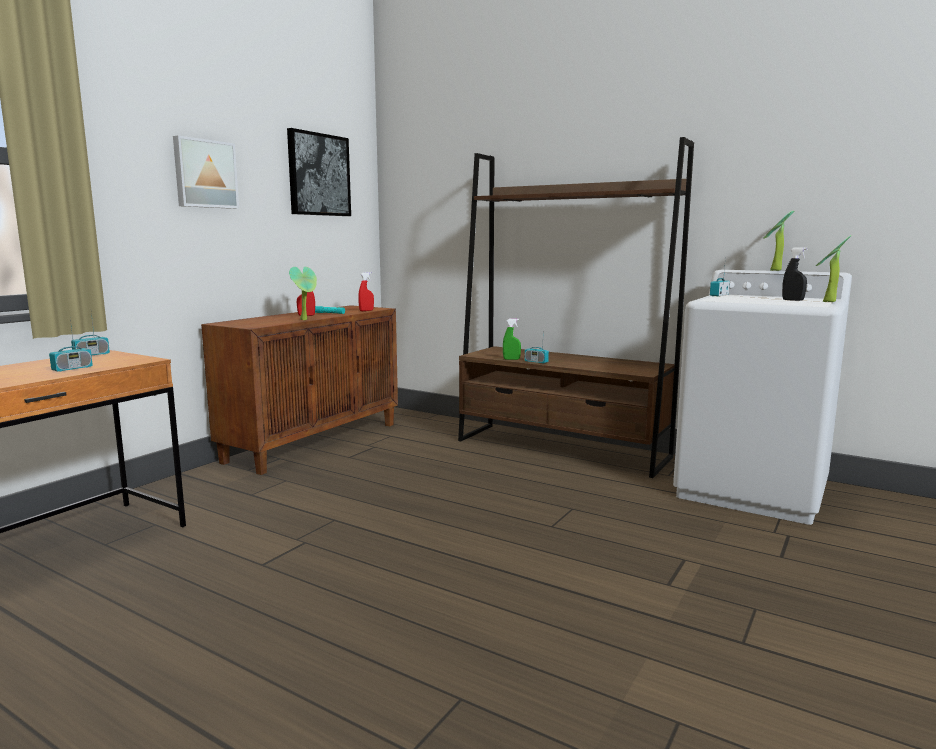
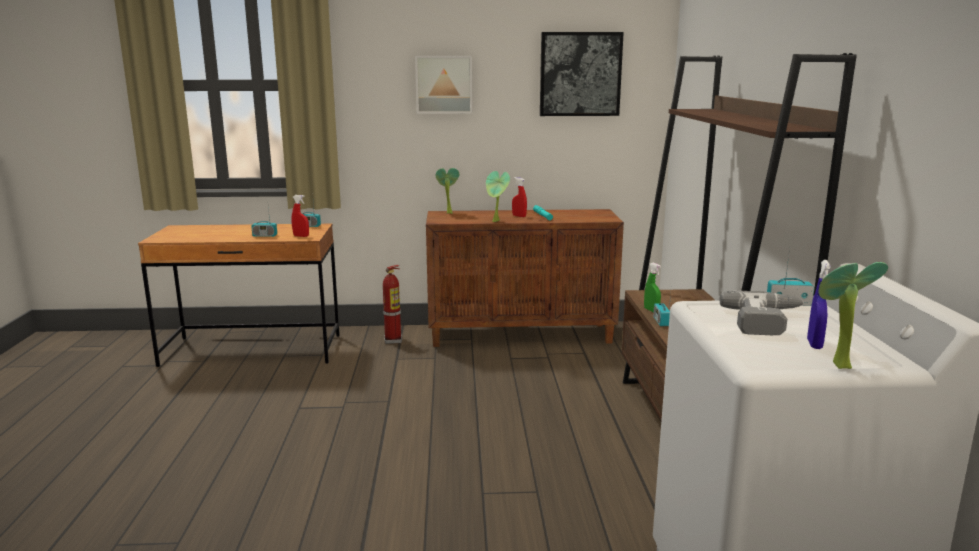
camera: 55 degrees right, 5 degrees up
(205, 485) = (393, 340): none -> fire extinguisher
(366, 310) = (584, 220): red spray bottle -> red spray bottle (301, 236)
(748, 299) = (767, 321): none -> power drill
(774, 270) = (896, 287): potted plant -> potted plant (448, 213)
(793, 300) = (814, 344): black spray bottle -> blue spray bottle

